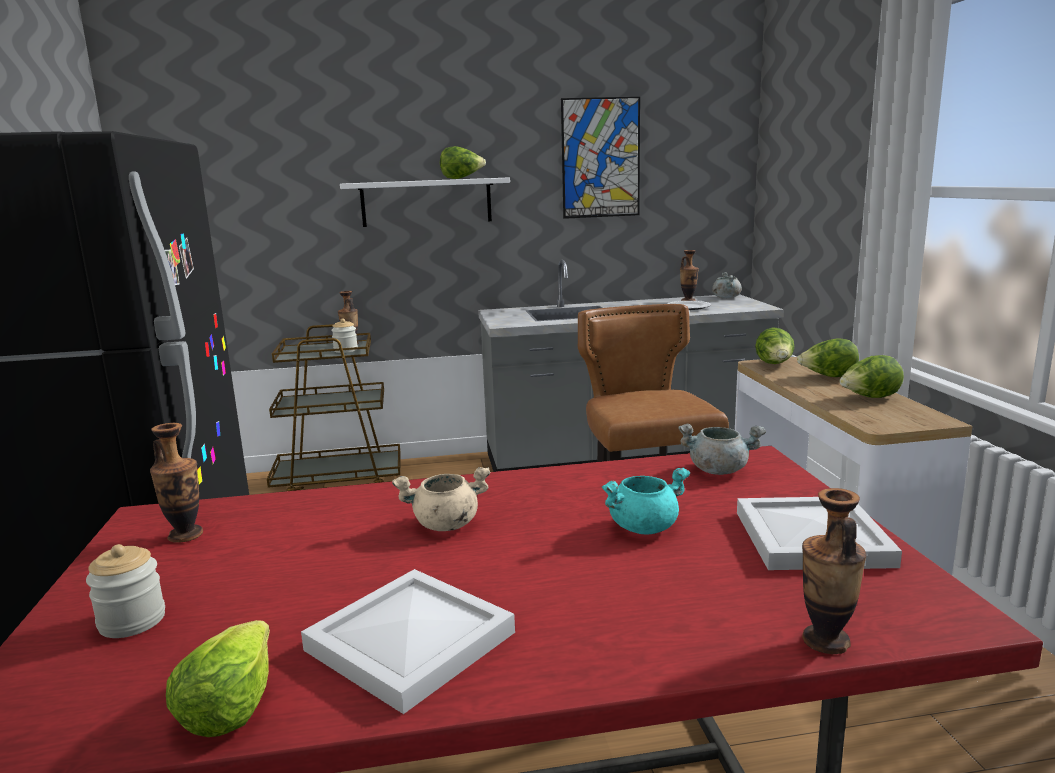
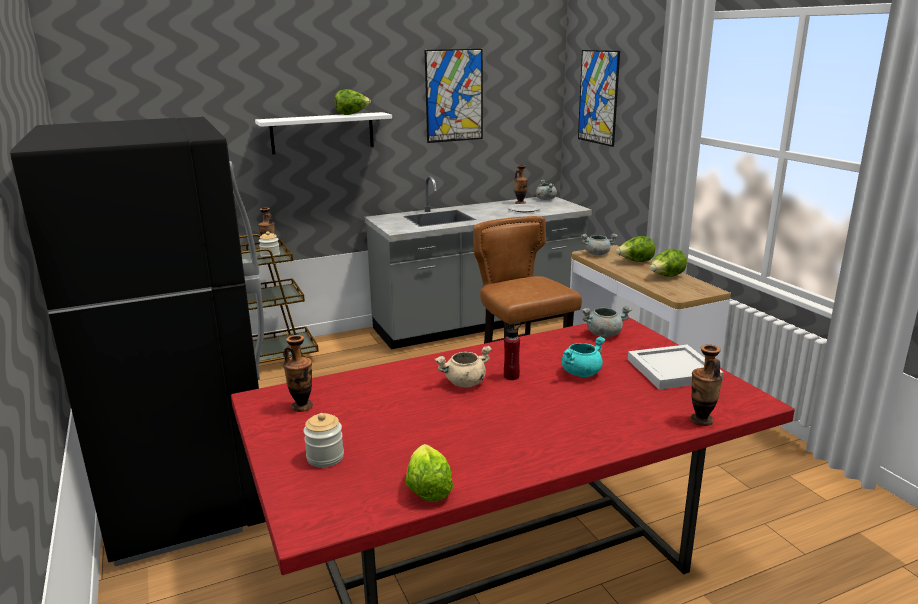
camera: 15 degrees left, 5 degrees up
(407, 641) = (495, 447): white tray -> none
(525, 521) = (511, 376): none -> red bottle
(775, 365) = (597, 254): lettuce -> grey cooking pot
(797, 154) = (598, 97): none -> picture

